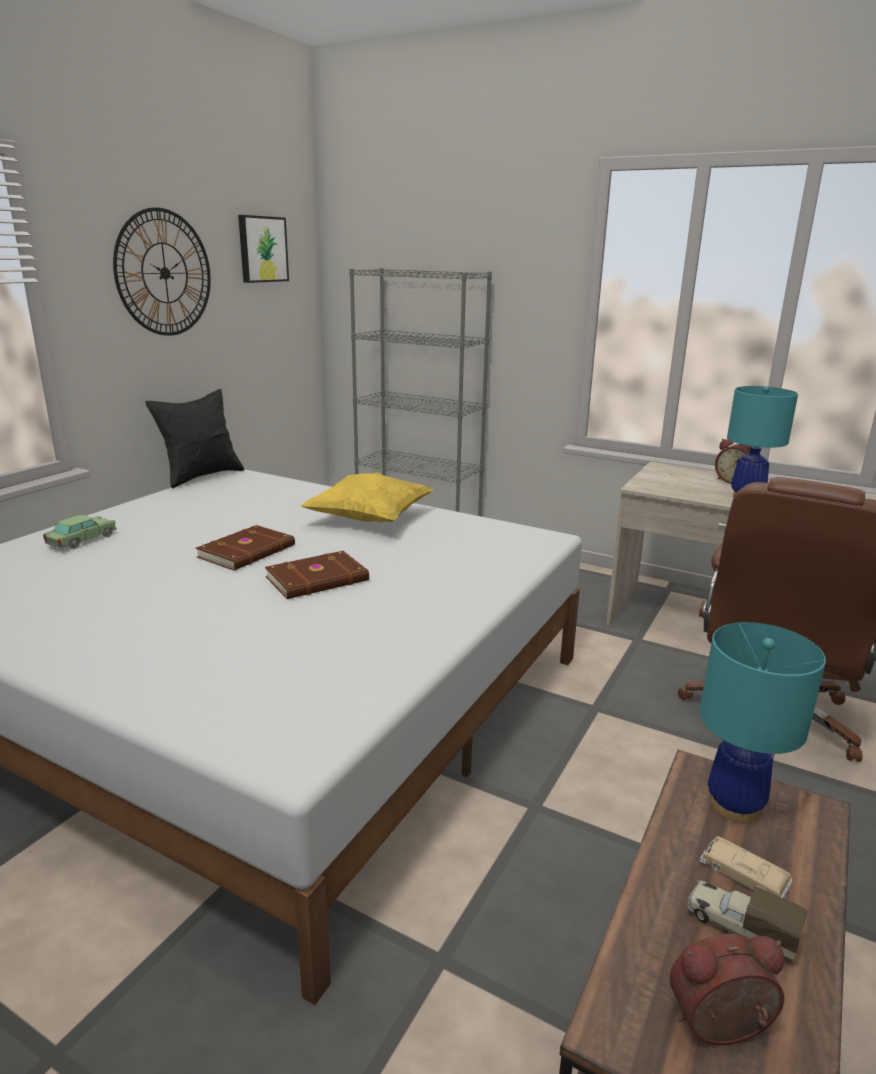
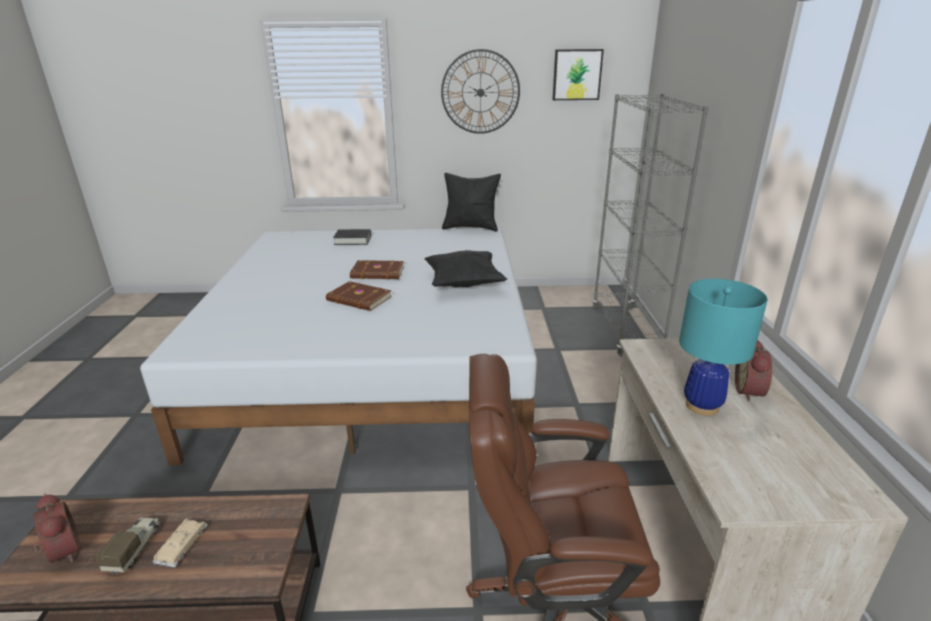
camera: 60 degrees right, 5 degrees up
(82, 541) = (353, 240): toy car -> black book
(369, 519) = (464, 284): yellow pillow -> black pillow
(734, 805) = (251, 530): turquoise table lamp -> none

